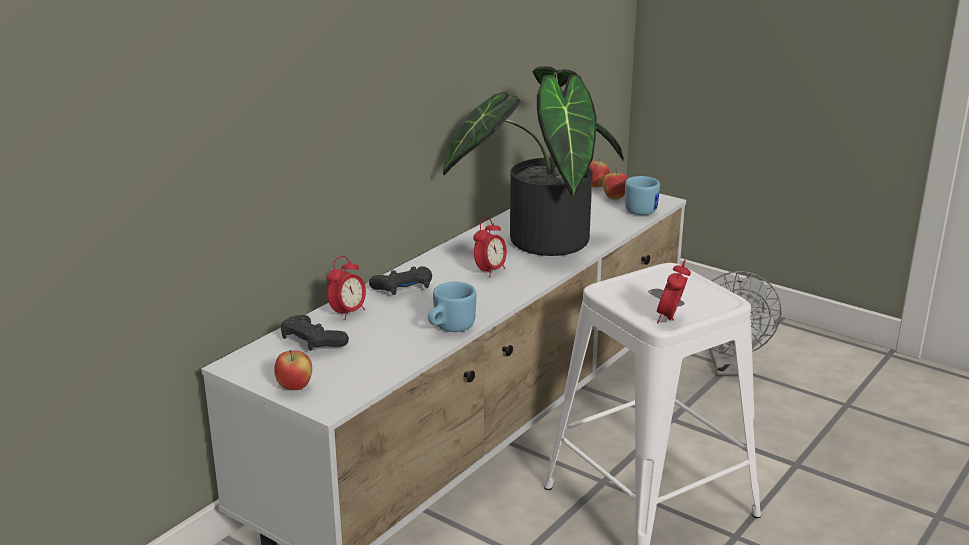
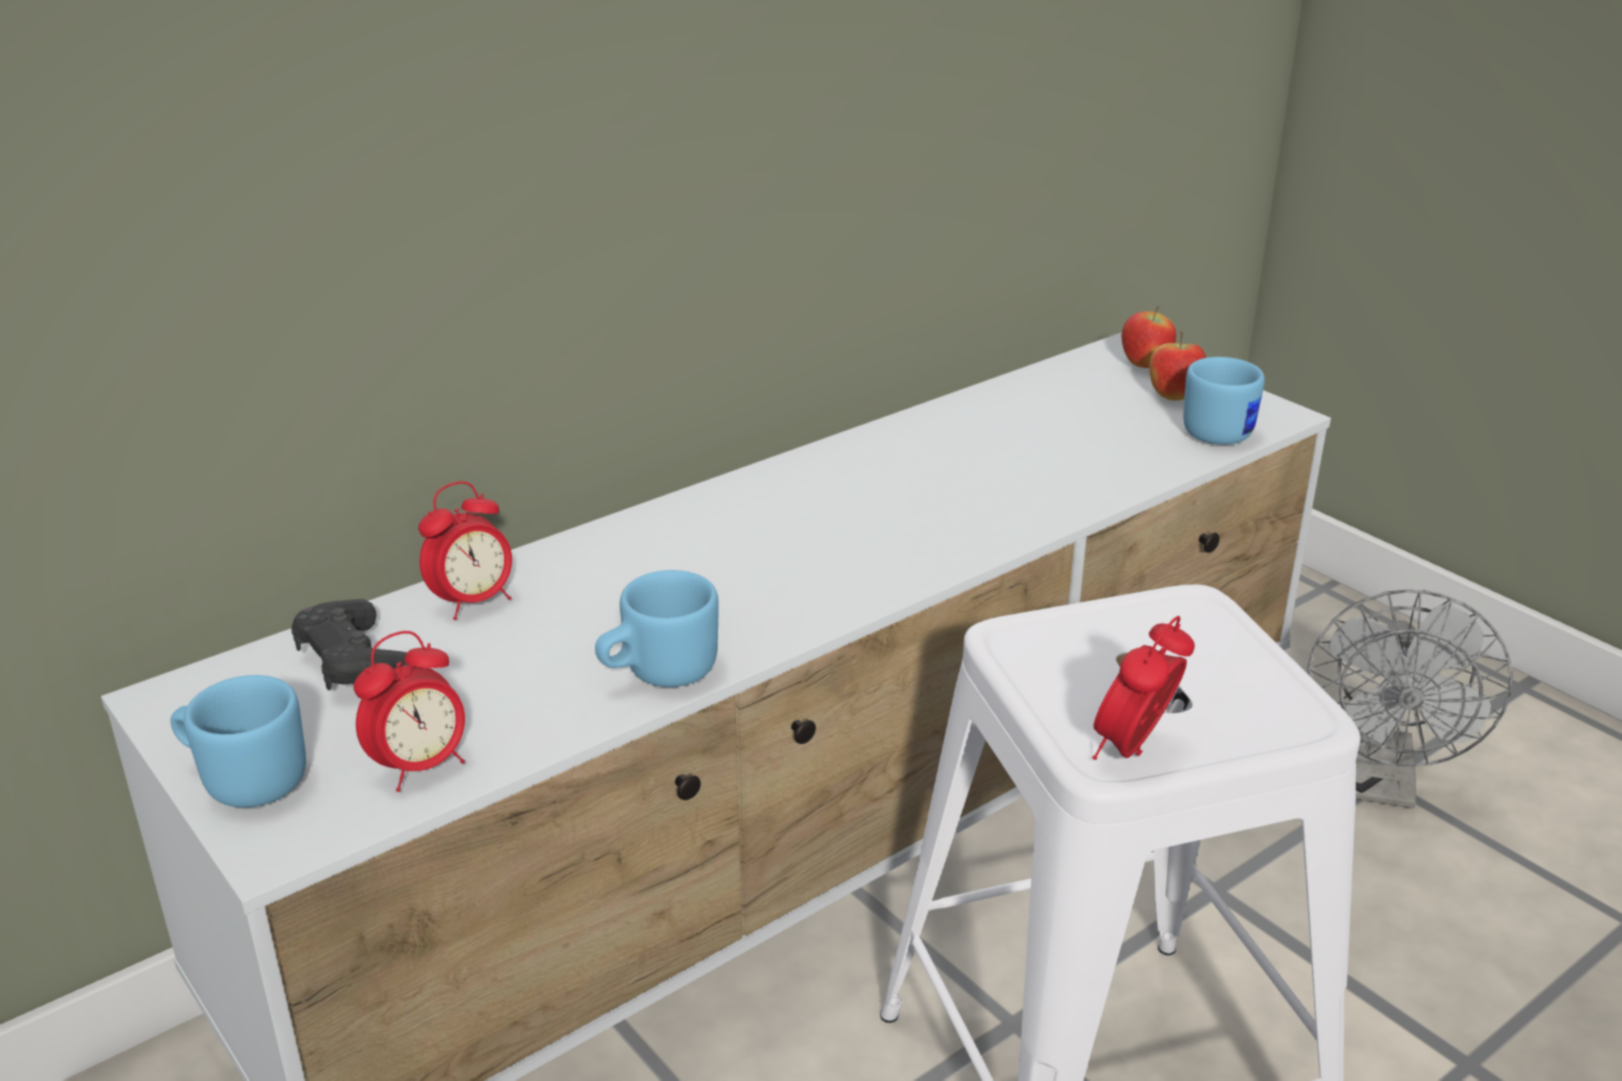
camera: 15 degrees right, 5 degrees up
(295, 387) = (244, 779): apple -> blue mug
(403, 288) = (621, 558): black game controller -> none
(490, 271) = (822, 540): alarm clock -> alarm clock (420, 767)
(539, 239) = (966, 475): potted plant -> none

